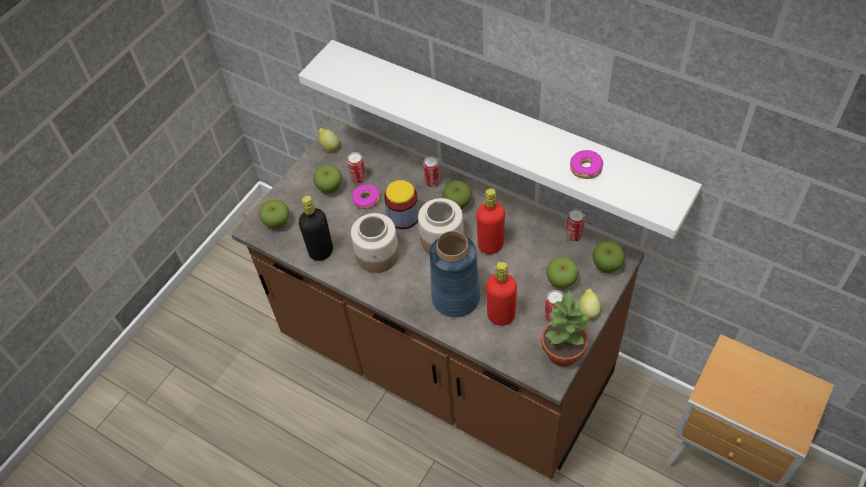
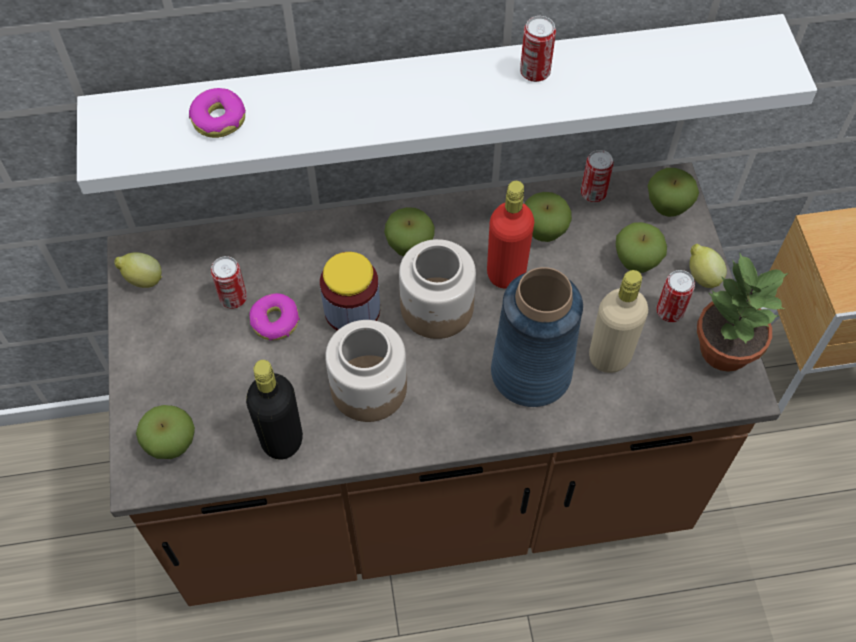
camera: 45 degrees left, 5 degrees up
(330, 188) = (203, 340): apple -> apple (544, 231)
(433, 182) = (346, 237): can -> can (535, 72)
(501, 316) = (609, 356): red bottle -> beige bottle
(586, 168) = (635, 74): donut -> donut (219, 119)

